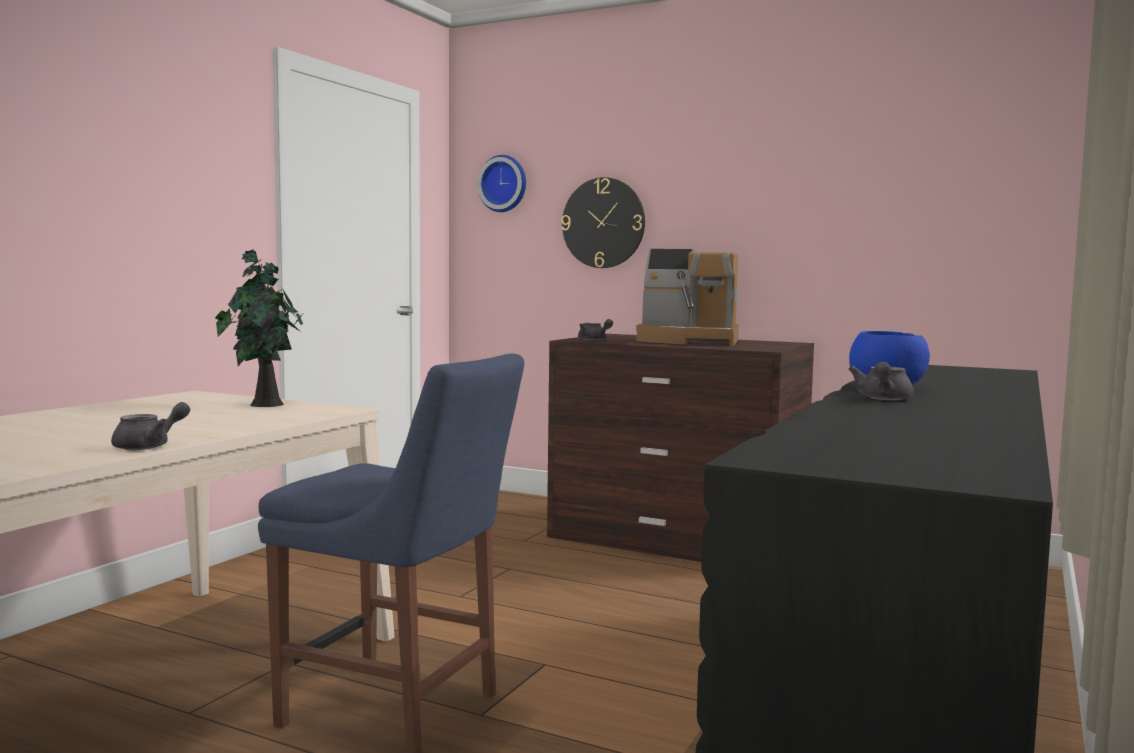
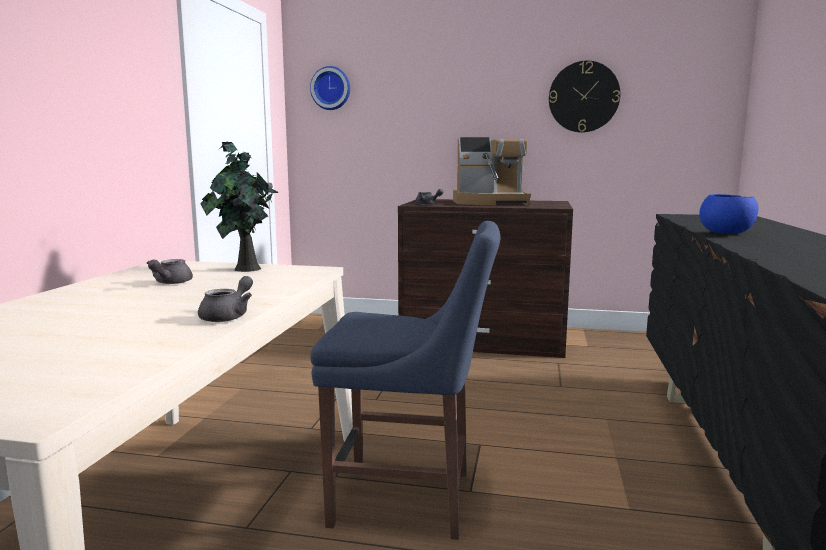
camera: 15 degrees left, 5 degrees up
(603, 223) = (411, 118): wall clock -> wall clock (583, 97)
(883, 399) = (754, 242): grey teapot -> grey teapot (169, 283)

